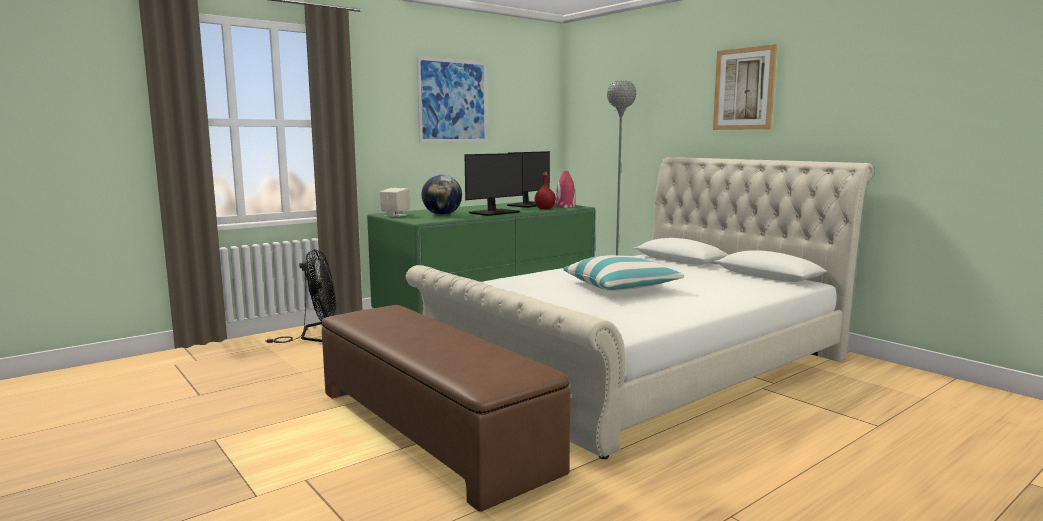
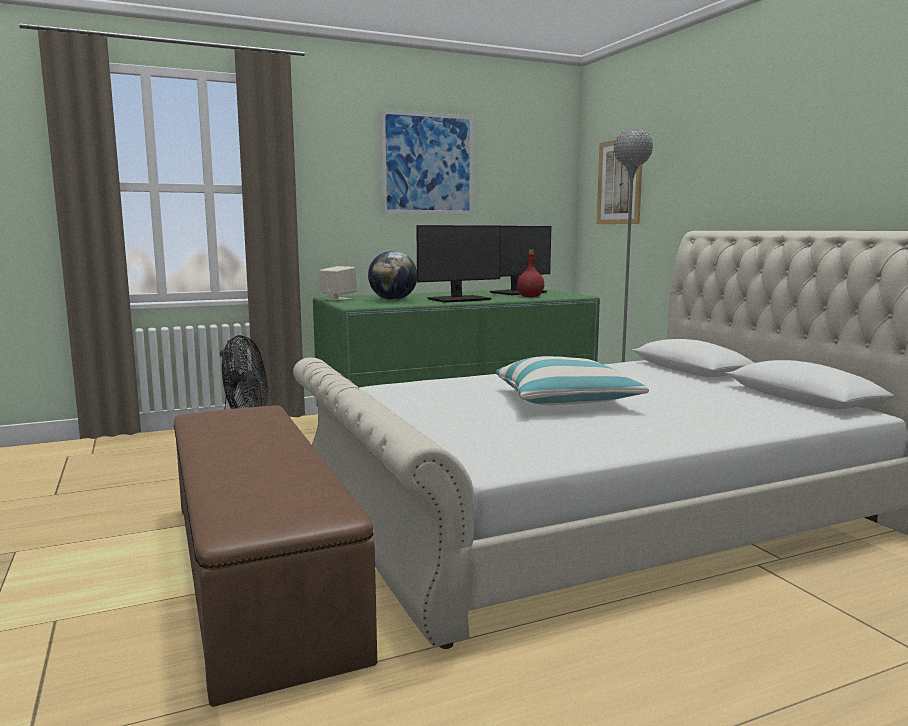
camera: 15 degrees right, 0 degrees up
(565, 207) = (560, 295): red vase -> none
(744, 89) = (795, 131): picture -> picture (620, 182)

